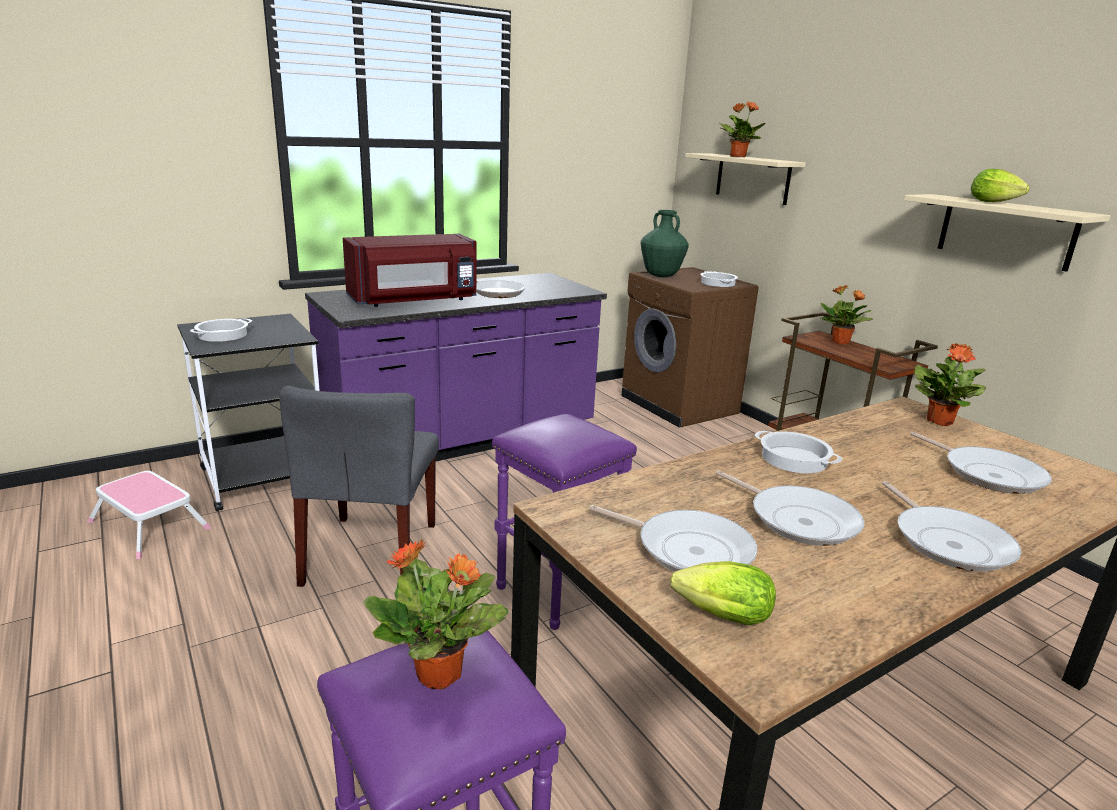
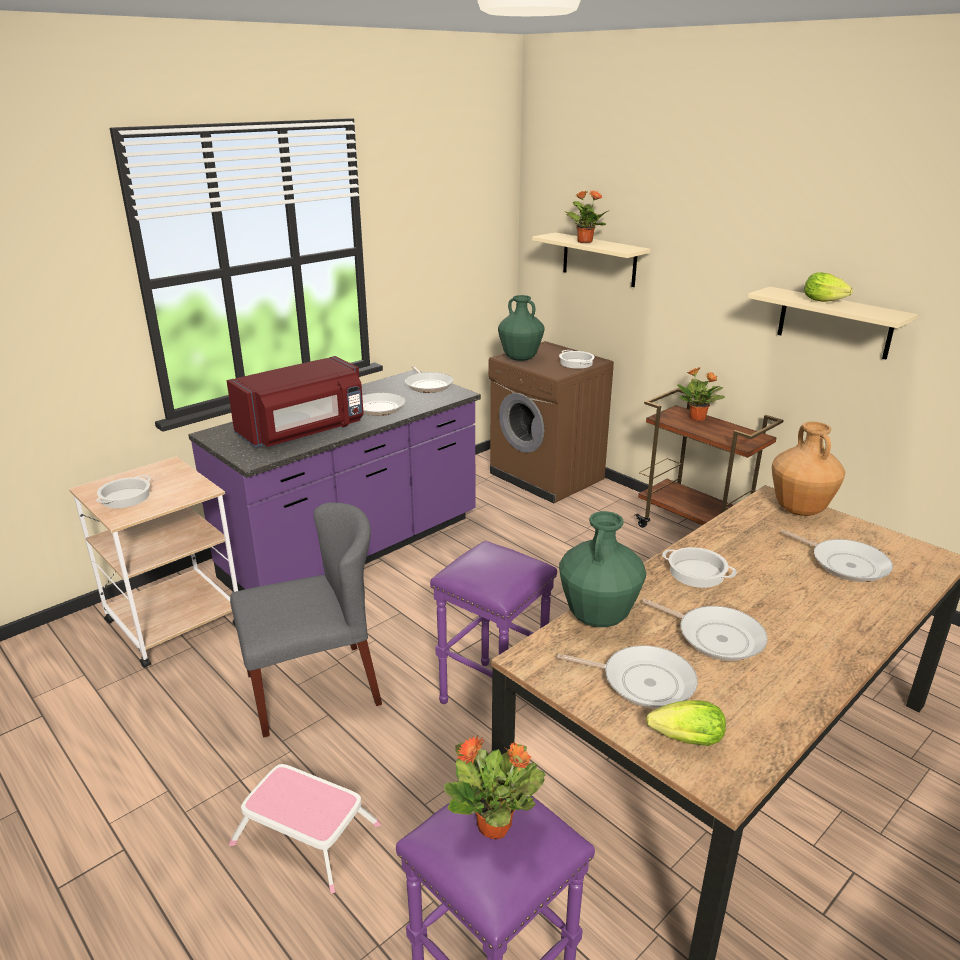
camera: 10 degrees left, 5 degrees up
(149, 525) = (84, 694): pink step ladder -> pink step ladder (306, 833)
(266, 477) = (176, 621): black cart -> beige cart
(371, 554) = (314, 688): grey chair -> grey chair turned 105 degrees counterclockwise
(658, 482) = (598, 617): none -> green vase
(940, 421) = (800, 510): potted plant -> brown vase
(948, 542) = (828, 639): frying pan -> frying pan (428, 385)

